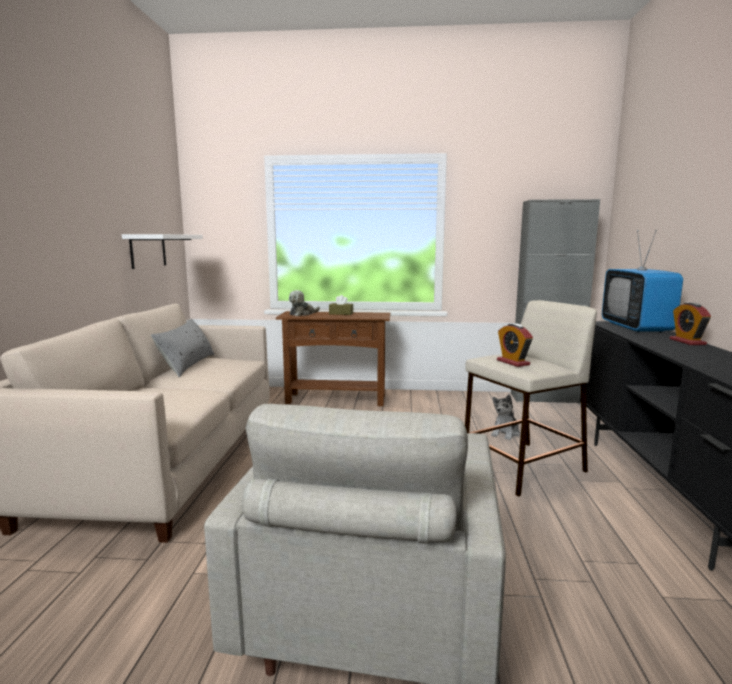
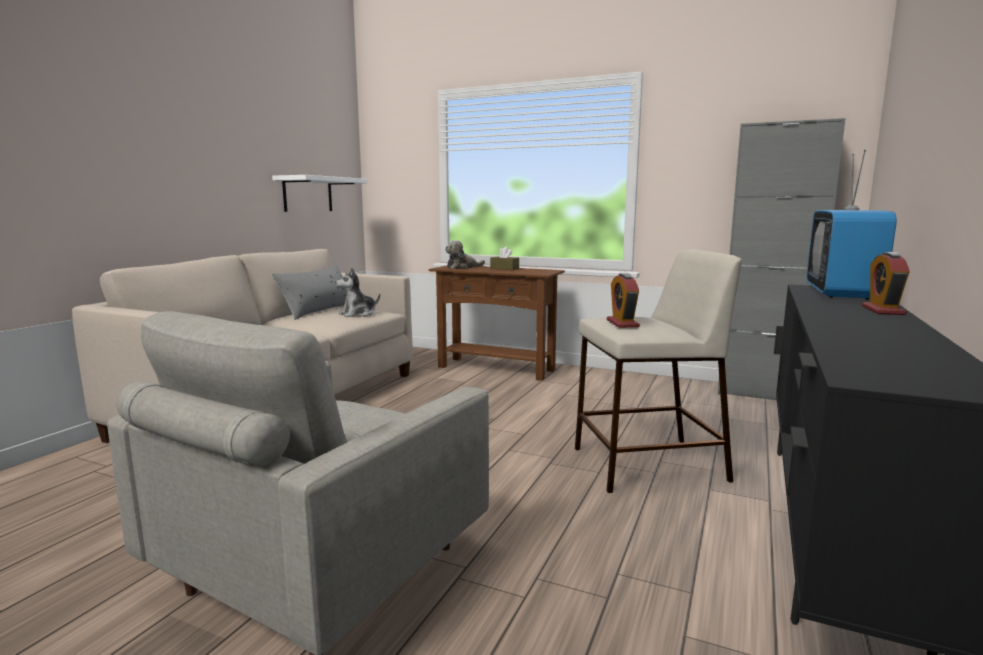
camera: 20 degrees right, 0 degrees up
(505, 433) = (664, 425): plush toy -> plush toy (358, 314)

